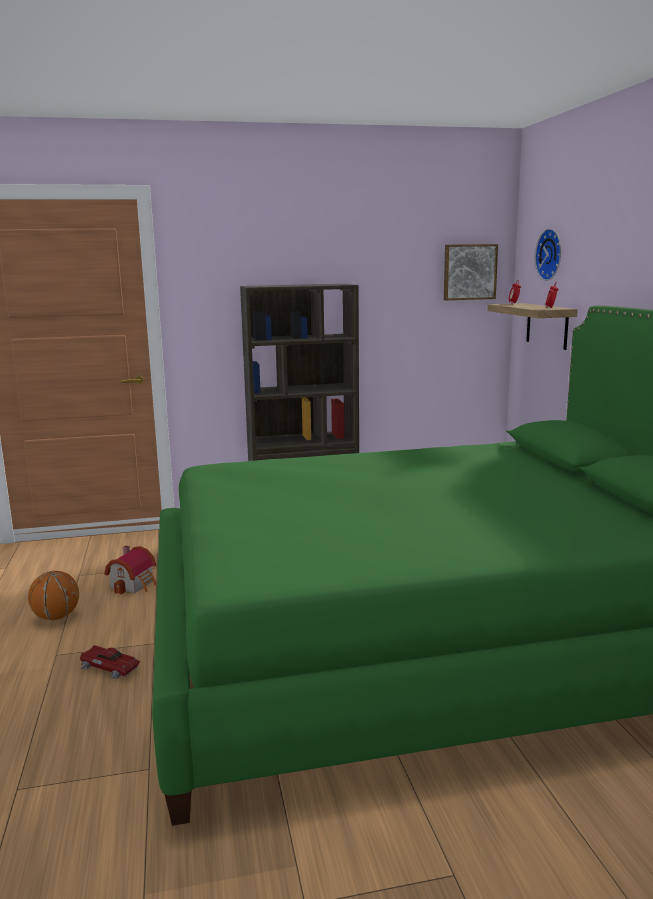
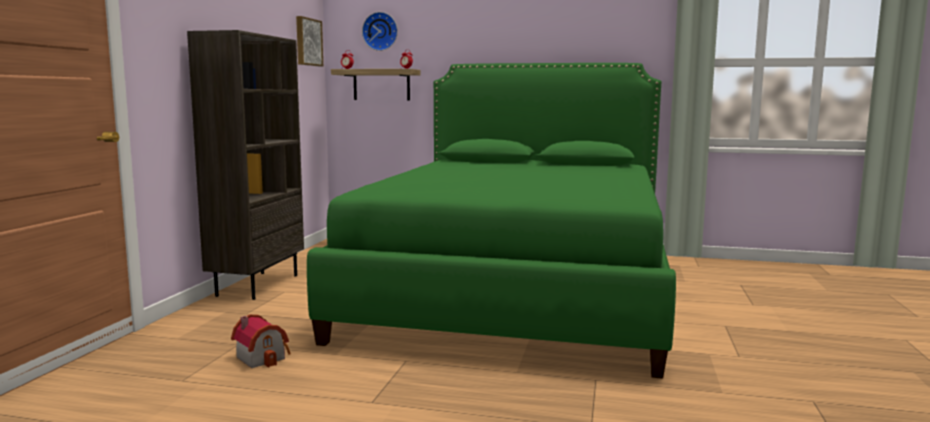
camera: 65 degrees left, 5 degrees down
(56, 617) = (281, 398): basketball -> none
(108, 667) = (428, 381): toy car -> none

